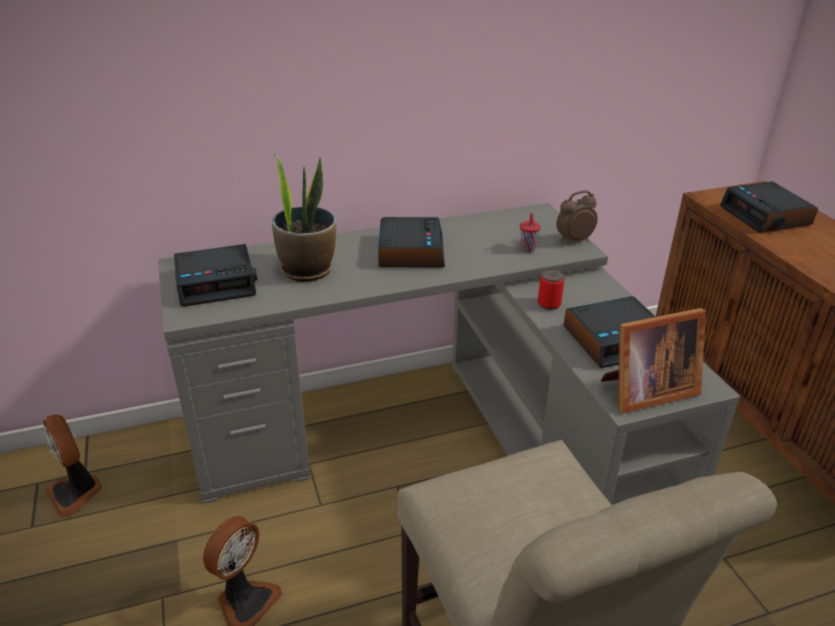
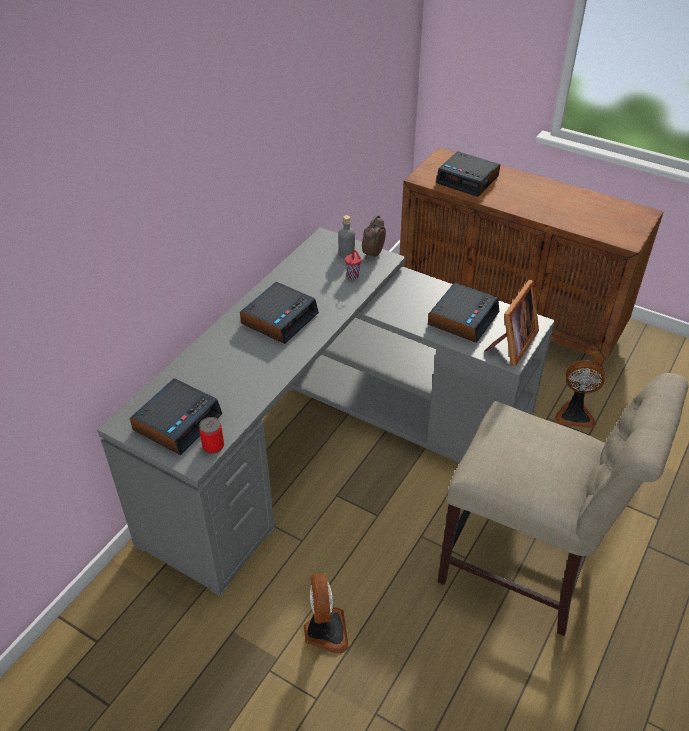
camera: 40 degrees left, 10 degrees up
(76, 493) = (111, 659): fan -> fan (575, 414)
(307, 269) = (228, 373): potted plant -> none
(410, 251) = (279, 318): alarm clock -> alarm clock turned 75 degrees clockwise
(546, 230) = (346, 253): none -> grey bottle
(549, 304) = (401, 312): can -> can (213, 446)

